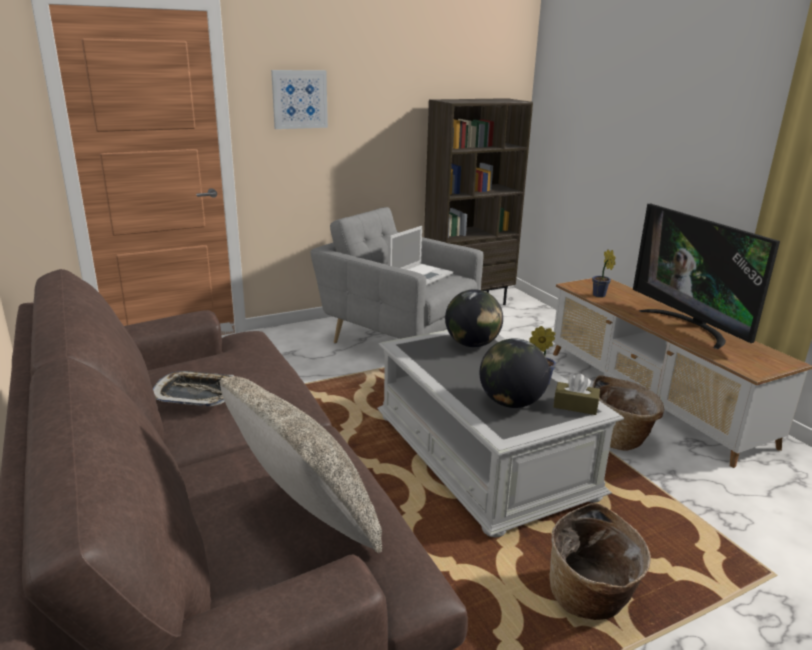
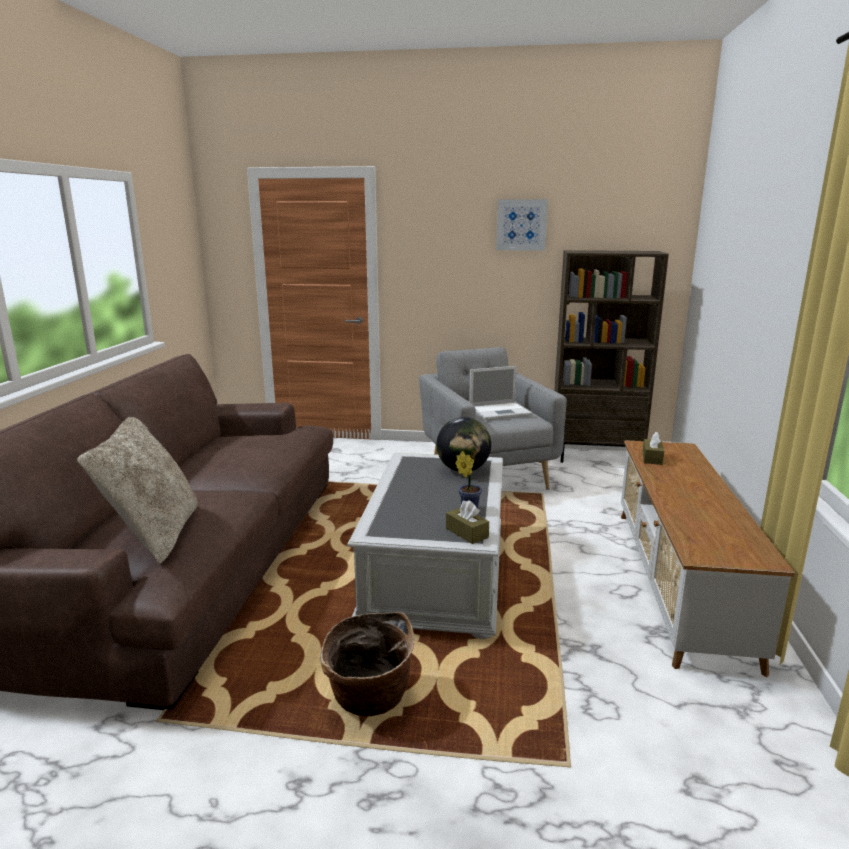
camera: 35 degrees right, 5 degrees down
(195, 394) = (217, 452): tray -> none
(299, 99) = (436, 247): picture -> picture (521, 225)
(511, 403) = (417, 515): globe -> none
(600, 296) = (652, 458): potted plant -> brown tissue box
(620, 439) = (582, 602): basket -> none
(689, 326) = (704, 503): television -> none

